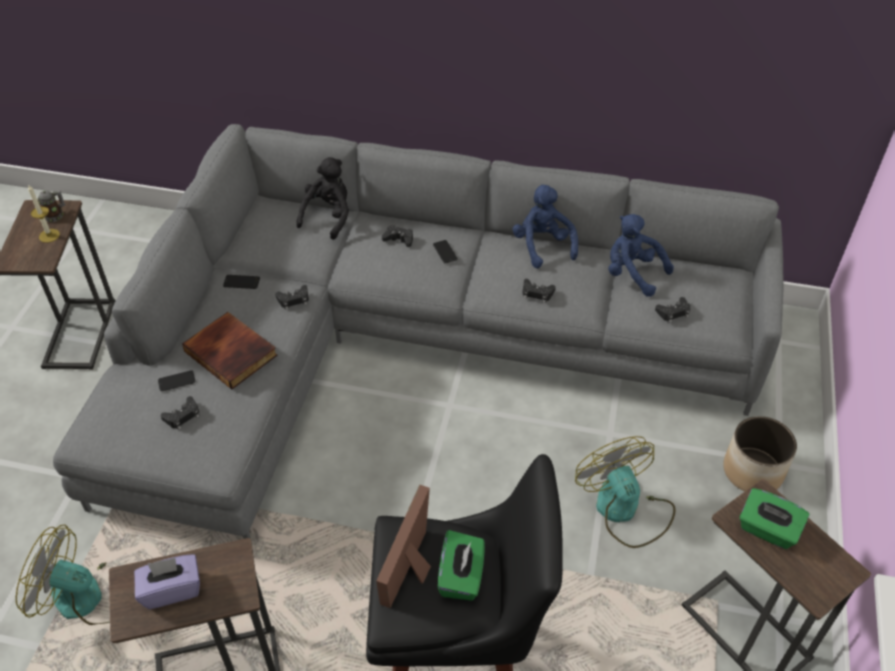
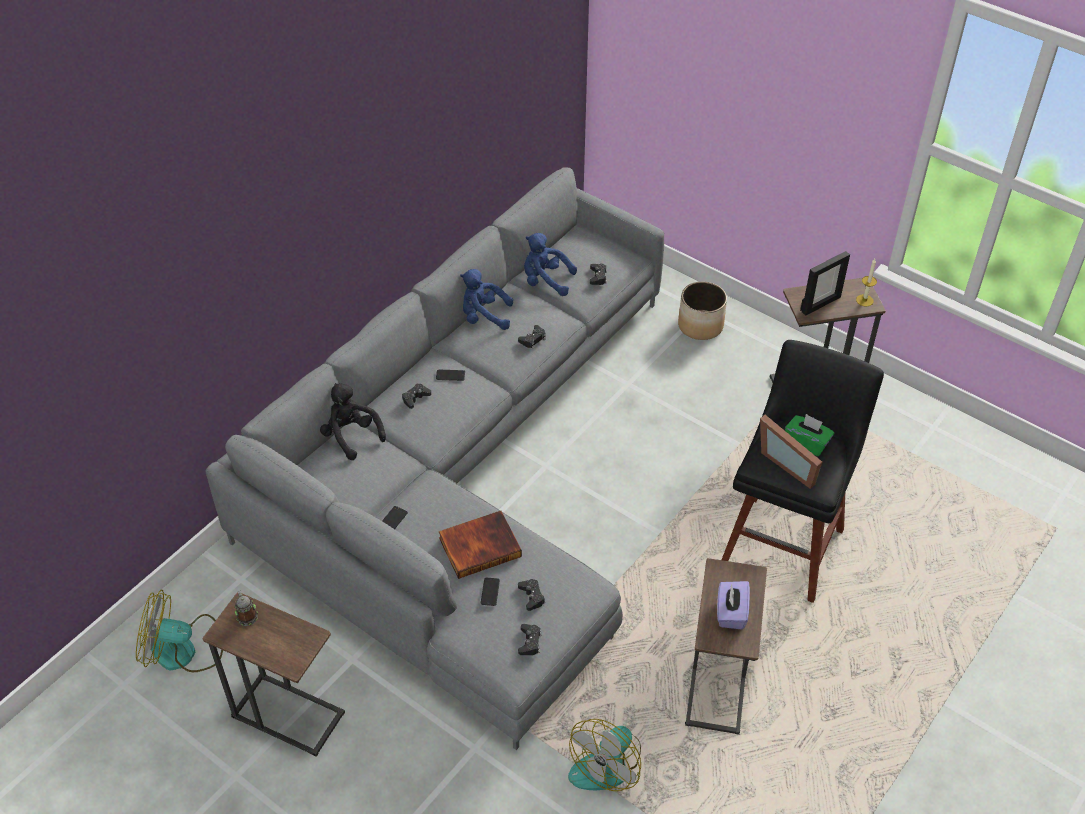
camera: 65 degrees left, 0 degrees up
(49, 235) = (276, 626): candle -> candle (864, 300)
(293, 300) = (439, 490): black game controller -> black game controller (530, 642)
(625, 509) = (696, 404): fan -> fan (184, 650)
(632, 273) = (545, 281): blue plush toy -> blue plush toy turned 45 degrees clockwise
(767, 530) = (820, 304): green tissue box -> picture frame

